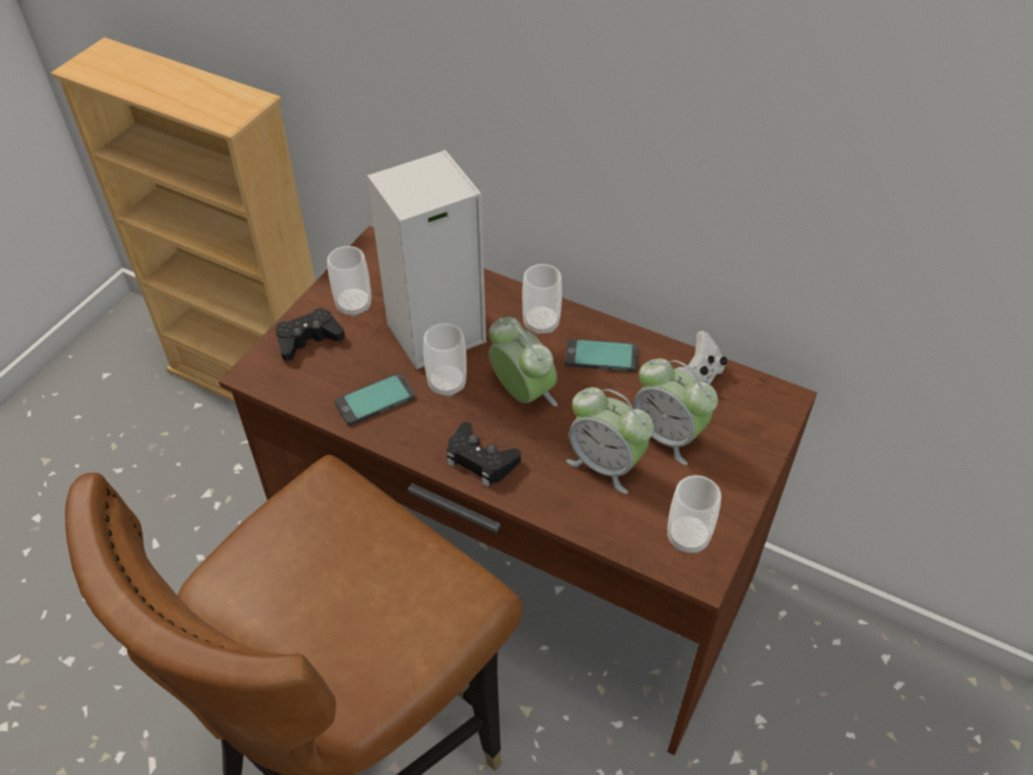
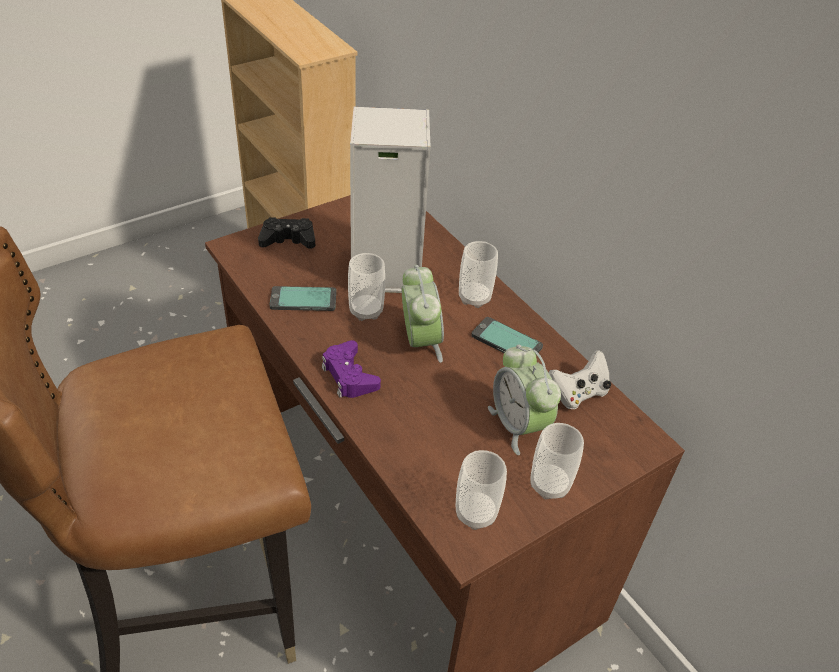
camera: 25 degrees right, 5 degrees down
(354, 305) = (339, 229): cup -> cup (549, 485)
(480, 460) = (349, 375): black game controller -> purple game controller
(606, 464) = (448, 424): alarm clock -> none

